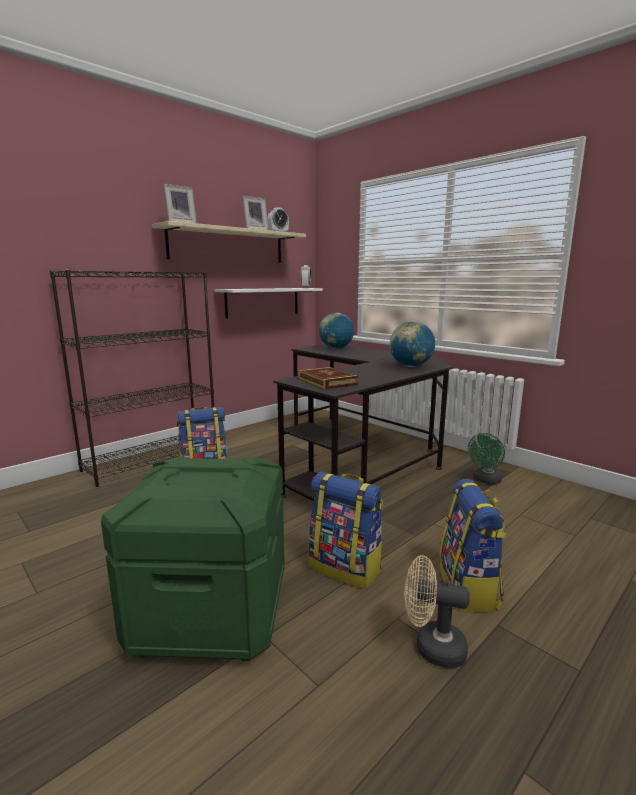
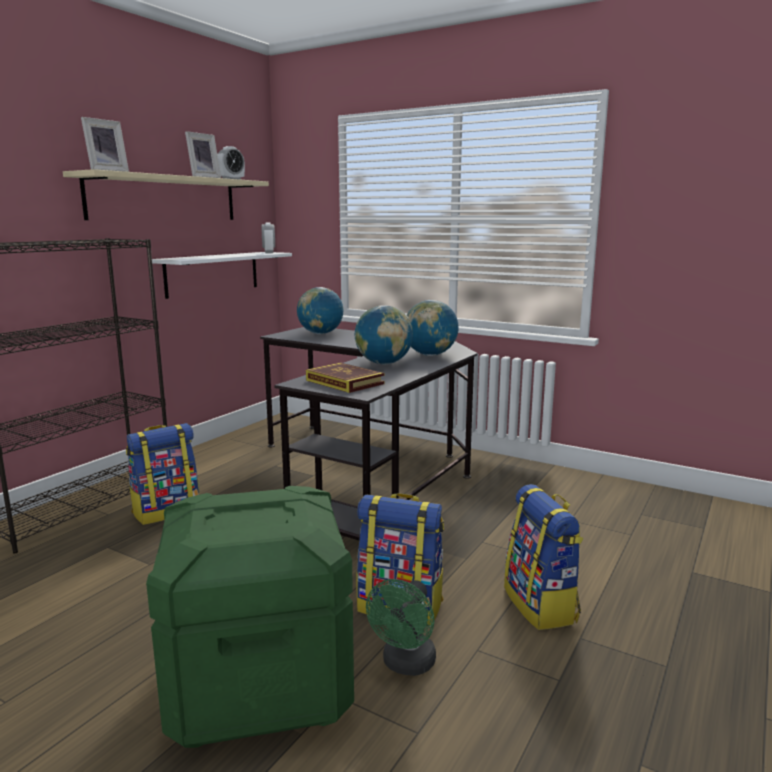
camera: 15 degrees left, 0 degrees up
(368, 370) = (383, 363): none -> globe
(432, 647) = (522, 671): beige fan -> none
(485, 480) = (523, 485): green fan -> green fan (406, 665)

